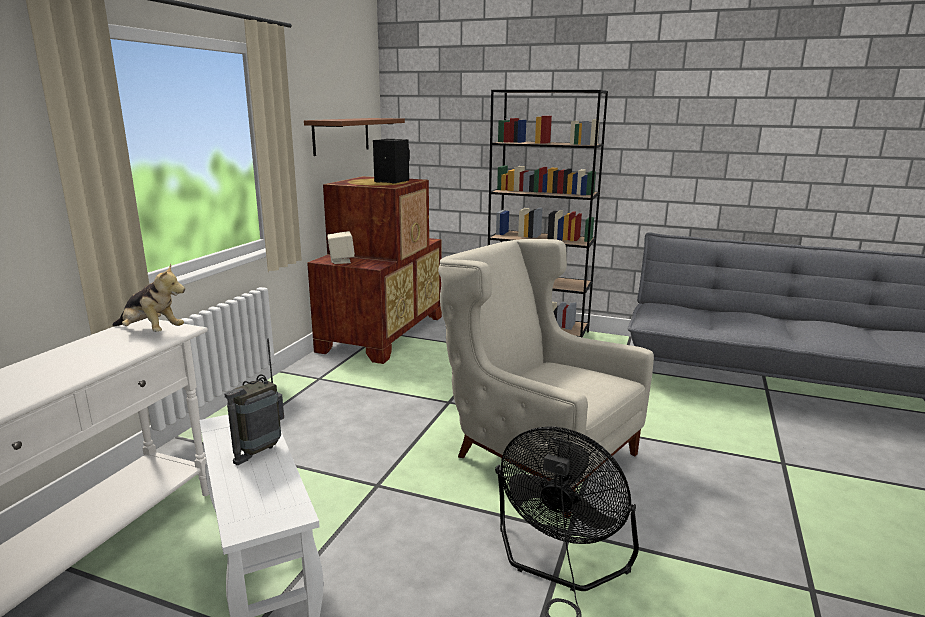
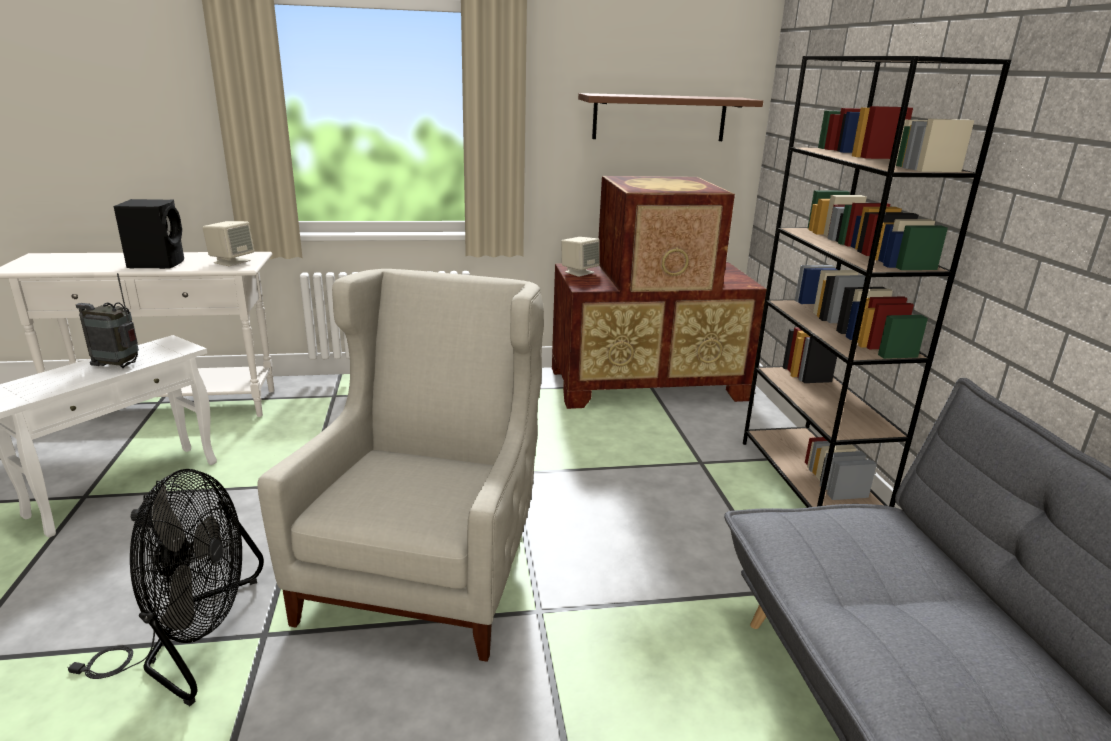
camera: 60 degrees right, 5 degrees up
(151, 332) = (232, 261): plush toy -> beige speaker
(391, 181) = (678, 186): black speaker -> black speaker (158, 263)

